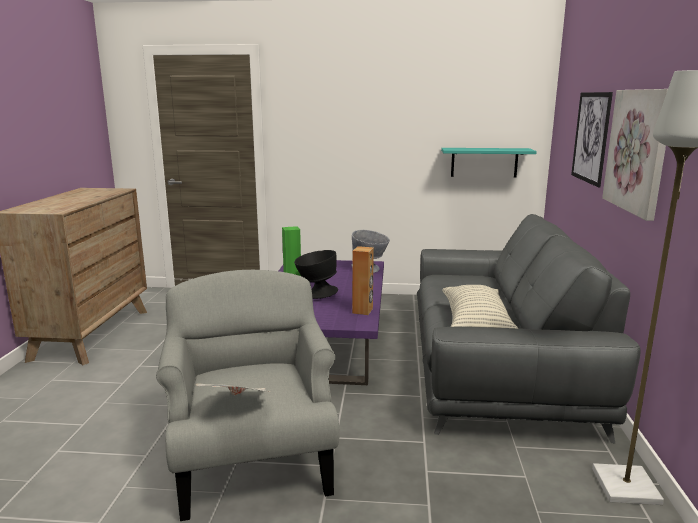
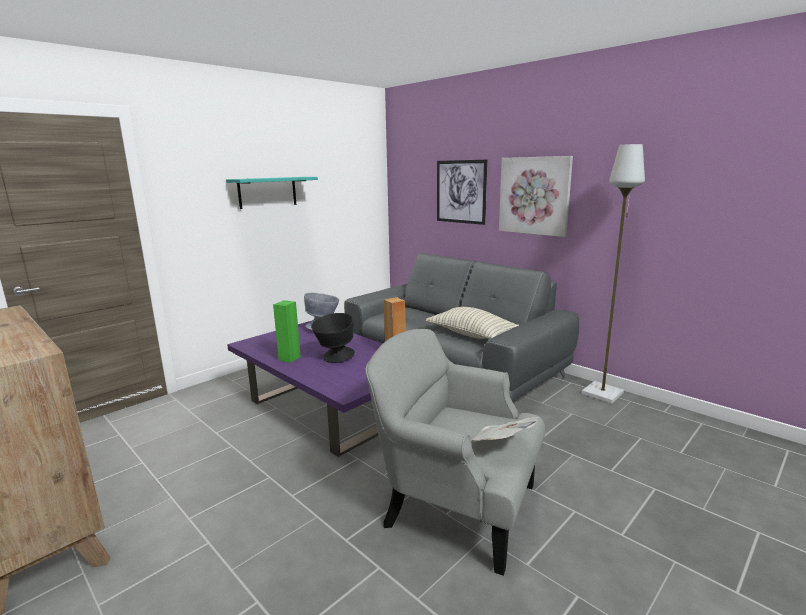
camera: 50 degrees left, 0 degrees up
(484, 162) = (351, 220): turquoise shelf -> turquoise shelf (267, 192)

